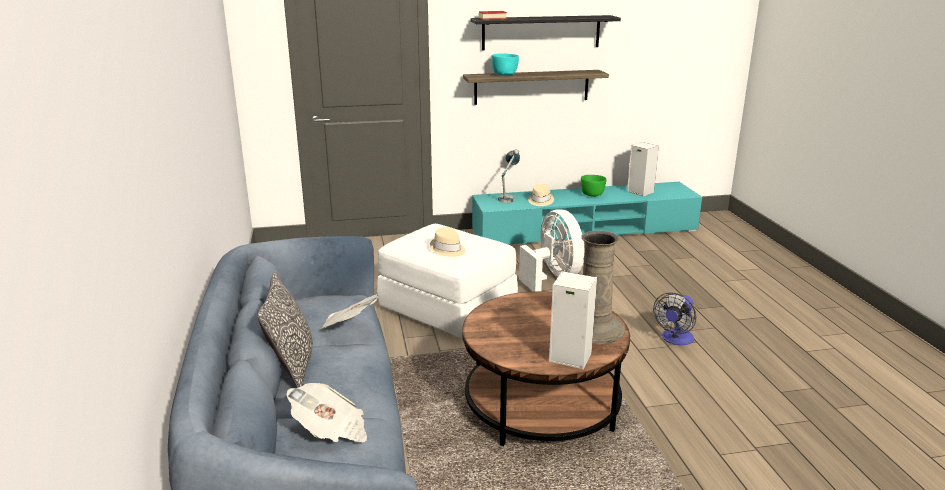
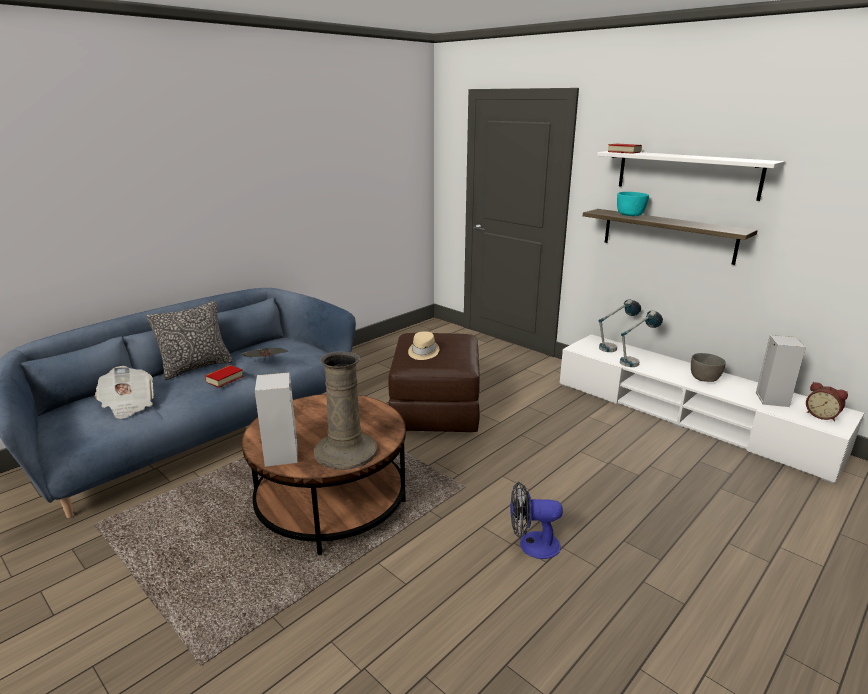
camera: 55 degrees right, 0 degrees up
(351, 356) = (224, 379): none -> book
(448, 308) = (436, 409): white ottoman -> brown ottoman
(540, 201) = (636, 362): beige hat -> table lamp
(541, 32) = (687, 174): black shelf -> white shelf
(553, 277) = (559, 434): white fan -> none
(585, 230) = (689, 417): turquoise tv stand -> white tv stand
(592, 194) = (705, 379): green bowl -> grey bowl
(671, 190) = (821, 415): none -> alarm clock

